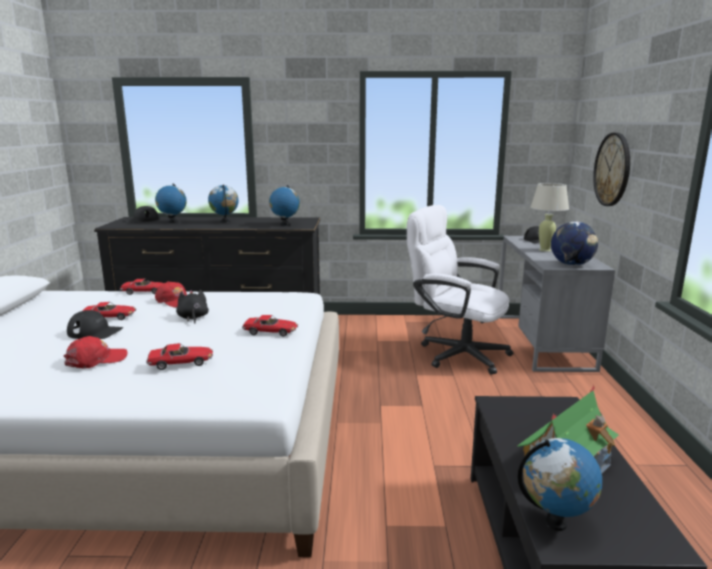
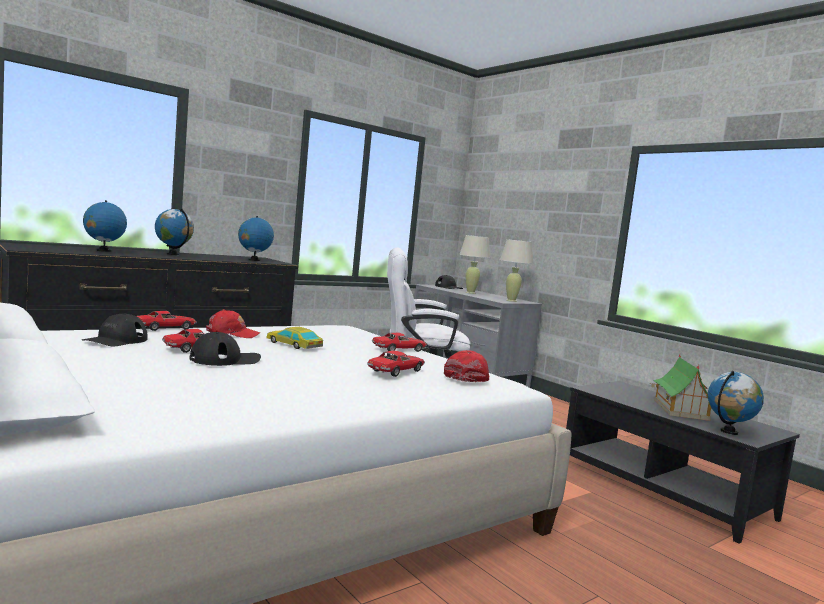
camera: 40 degrees left, 10 degrees down
(96, 360) = (302, 378): red cap -> red cap (467, 376)
(141, 220) = (46, 246): black cap -> black cap (115, 340)
(193, 318) = (293, 345): black plush toy -> toy car
(571, 264) = (511, 300): globe -> beige table lamp
(612, 169) = (523, 226): wall clock -> none

